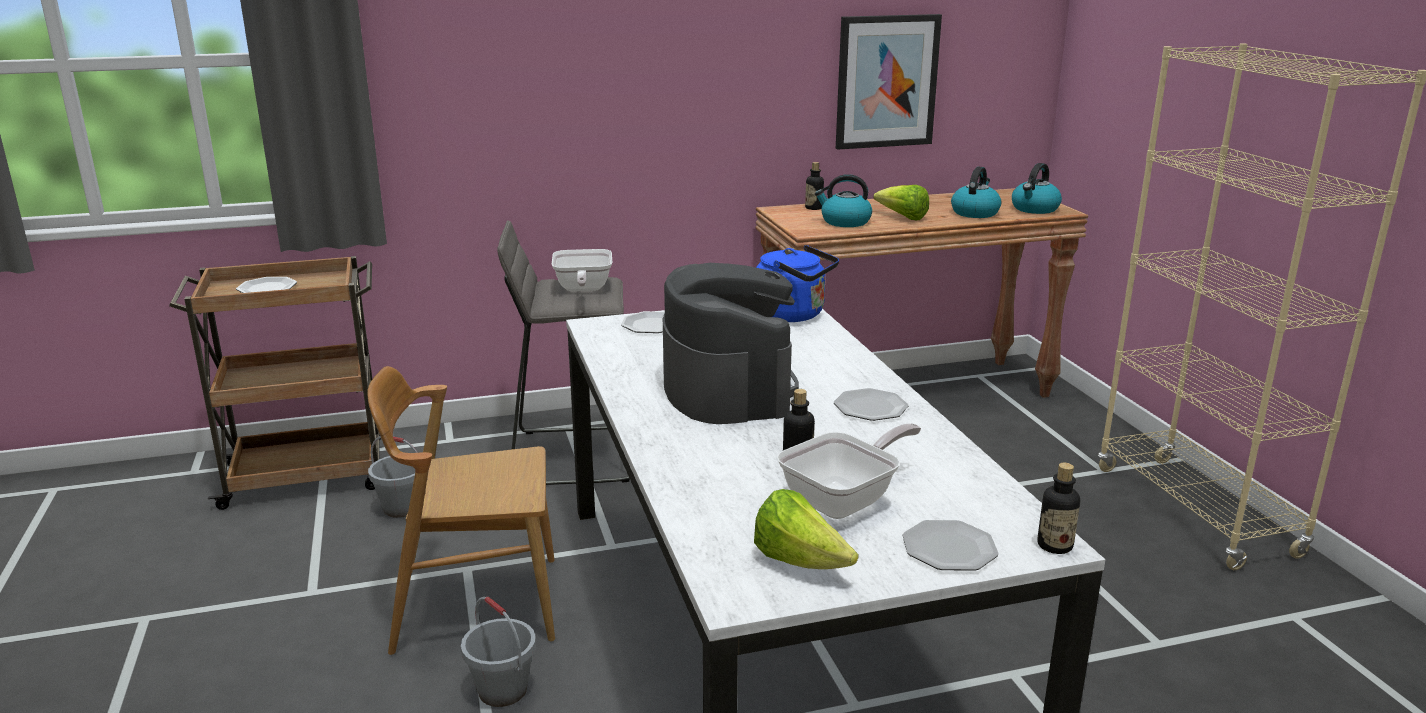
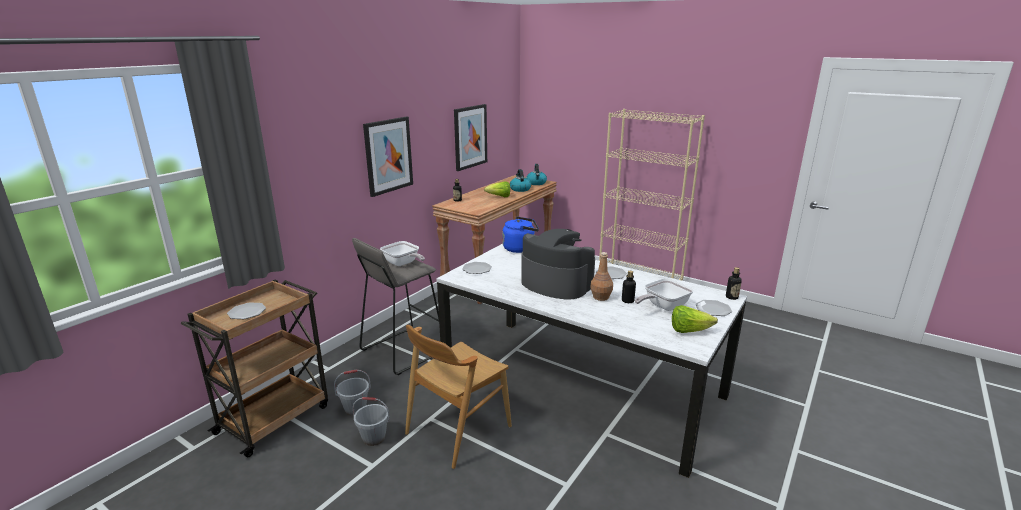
camera: 40 degrees left, 0 degrees up
(502, 690) = (520, 454): grey bucket -> grey bucket (373, 438)
(651, 89) = (388, 155): none -> picture
(760, 438) = (601, 297): none -> brown bottle
(844, 222) = (482, 204): kettle -> none
(846, 499) = (663, 306): frying pan -> frying pan turned 135 degrees counterclockwise

